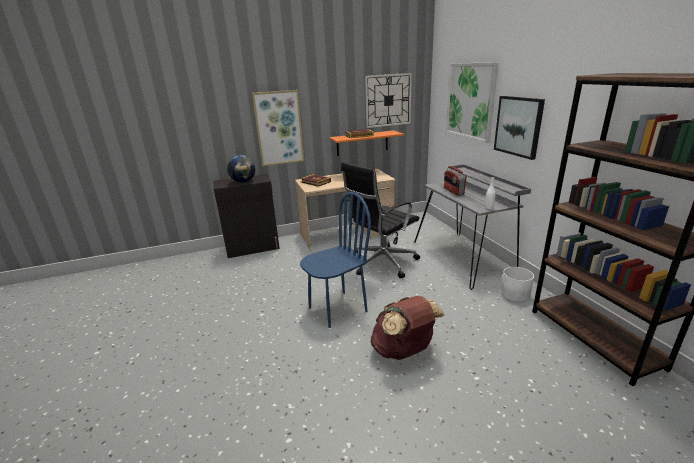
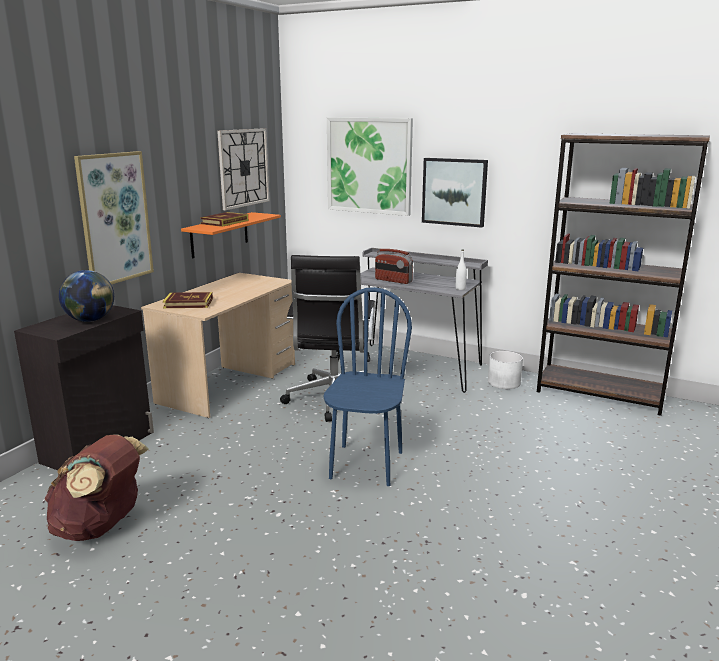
camera: 45 degrees left, 5 degrees down
(403, 351) = (494, 469): brown backpack -> brown backpack (101, 527)

